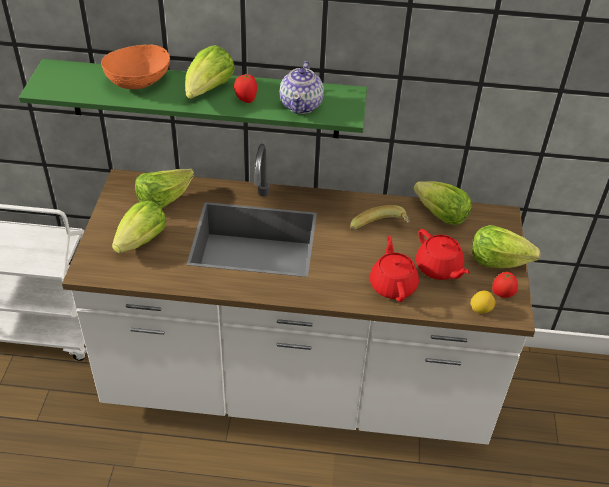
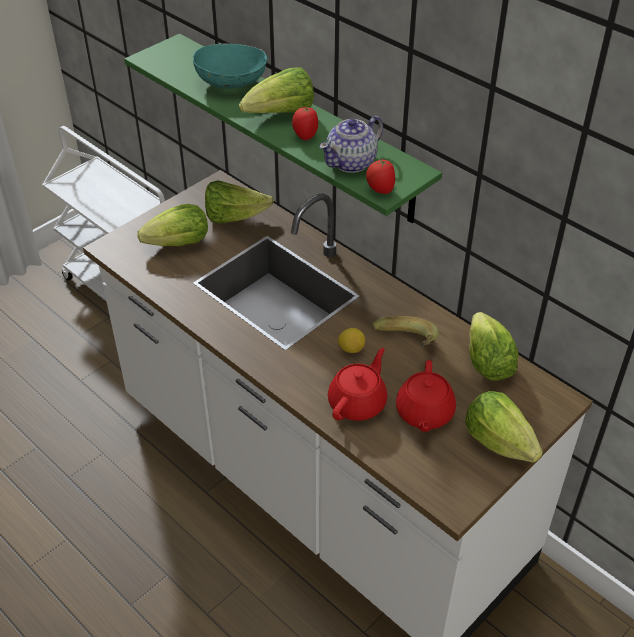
camera: 40 degrees right, 0 degrees up
(138, 81) = (231, 82): orange bowl -> turquoise bowl
(480, 309) = (422, 478): lemon -> lemon (351, 349)
(502, 294) = (464, 477): tomato -> tomato (380, 190)

